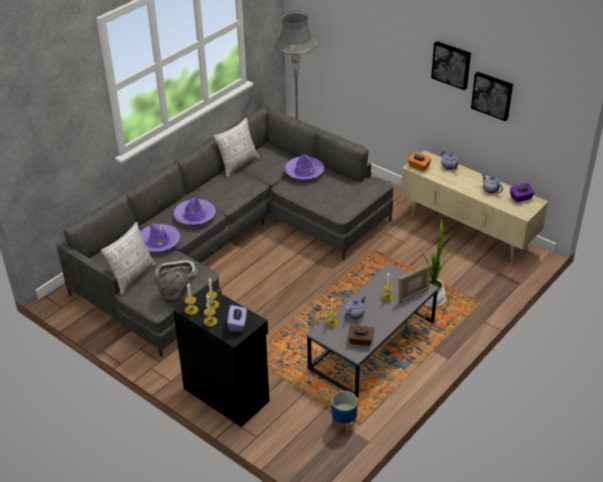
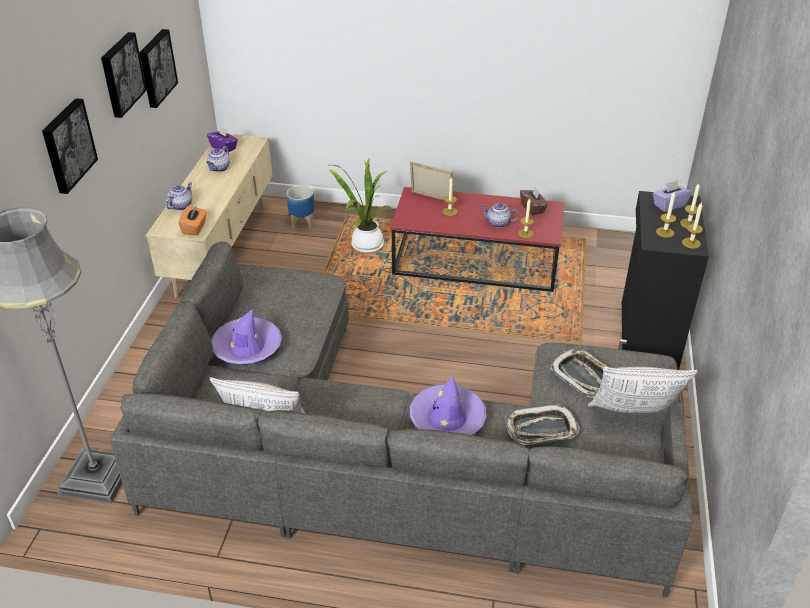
camera: 120 degrees left, 0 degrees up
(158, 242) = (541, 429): purple hat -> tray
(175, 296) = (622, 356): grey hat -> none
(344, 423) = (593, 248): planter -> planter (302, 222)
(372, 345) = (476, 262): grey coffee table -> red coffee table
(388, 49) = (67, 145): none -> picture

